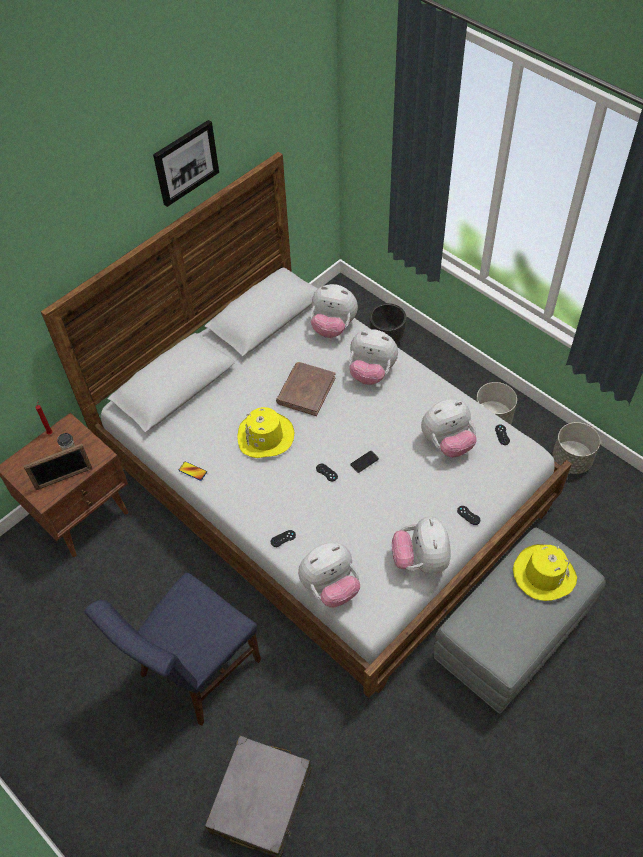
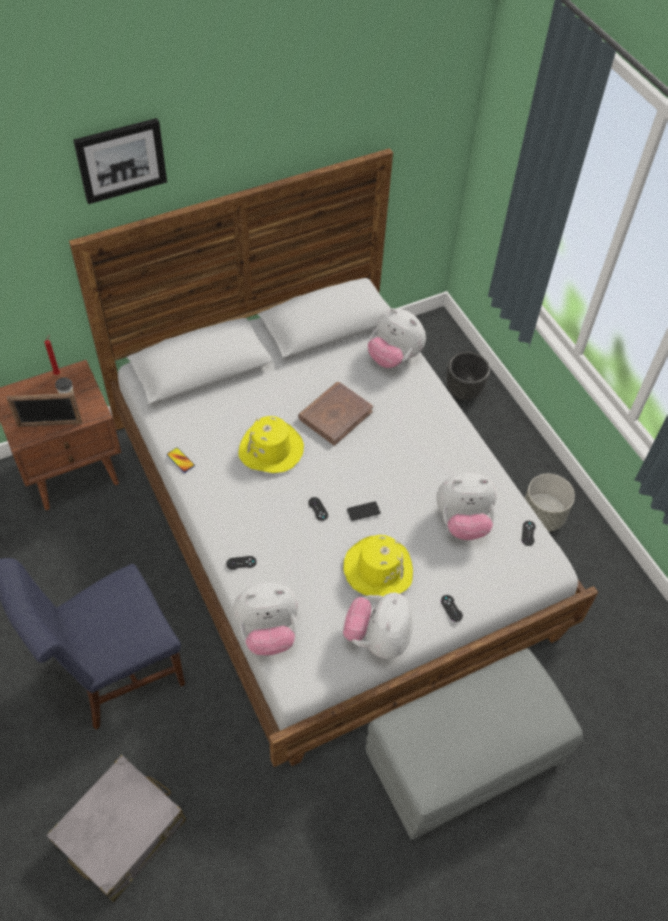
camera: 15 degrees right, 0 degrees up
(185, 162) = (274, 128): picture -> picture (121, 160)
(371, 372) = (413, 418): plush toy -> none
(543, 574) = (513, 703): yellow hat -> yellow hat (378, 568)
(571, 460) = (613, 590): grey planter -> none

